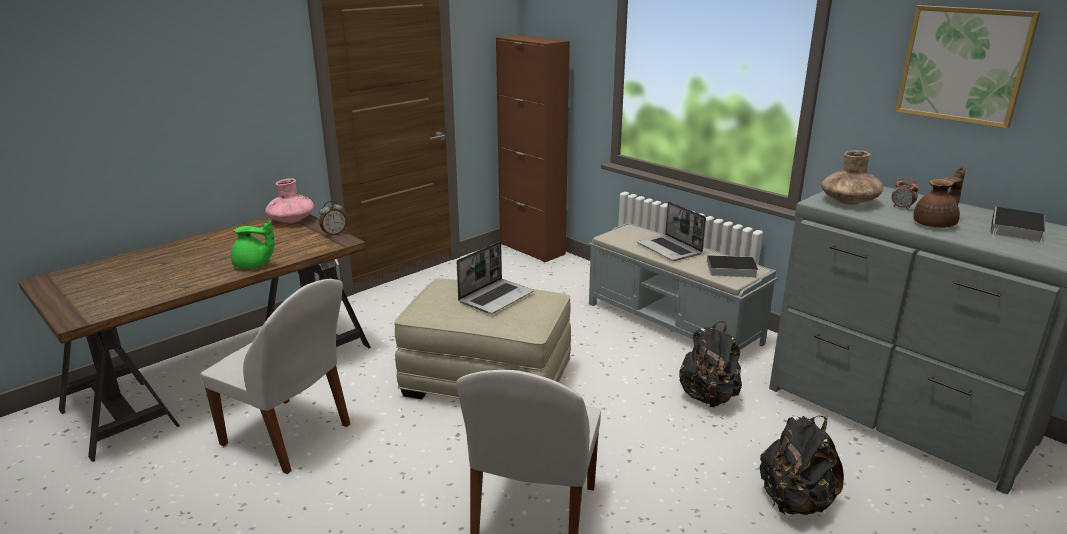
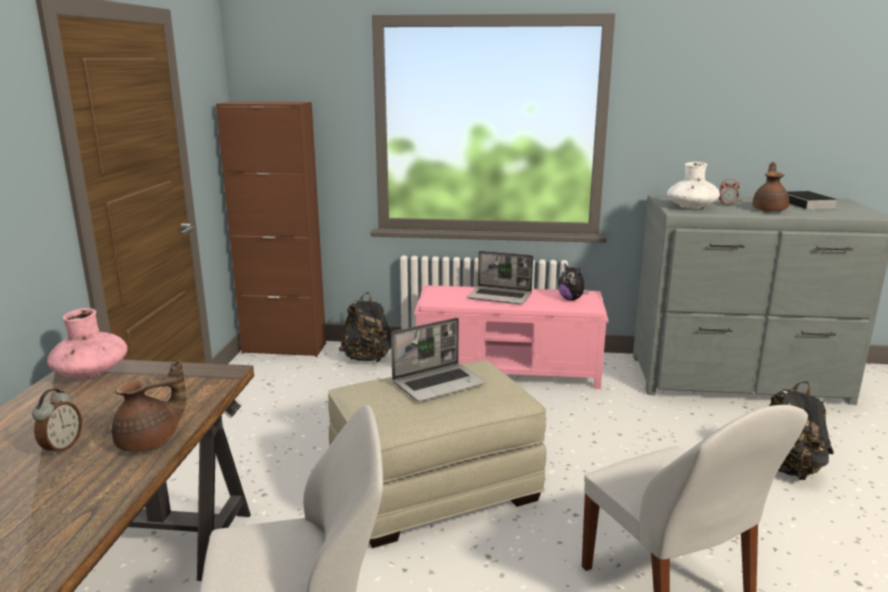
camera: 40 degrees left, 5 degrees down
(253, 265) = (150, 441): green teapot -> brown teapot
(334, 233) = (191, 369): alarm clock -> alarm clock (61, 447)
(496, 297) = (439, 383): laptop -> laptop turned 60 degrees clockwise
(673, 323) = (509, 371): grey bench -> pink bench
(708, 397) = (623, 419): black backpack -> black backpack (368, 359)
(729, 270) = (571, 299): book -> plush toy
(848, 202) = (691, 207): brown vase -> white vase
(963, 65) = (731, 86): picture -> none

